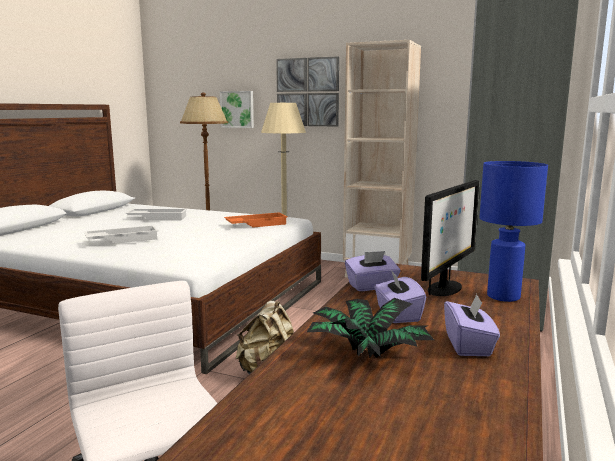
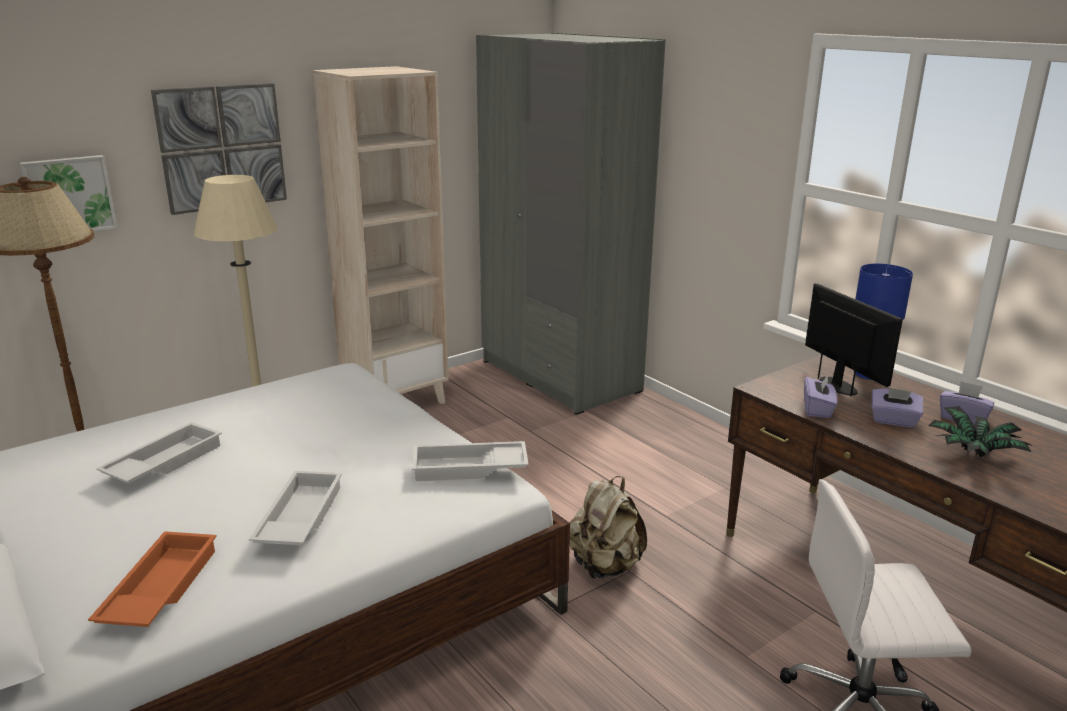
camera: 60 degrees left, 10 degrees up
(201, 252) = (469, 469): none -> white tray
(256, 224) = (345, 399): orange tray -> orange tray (158, 588)

